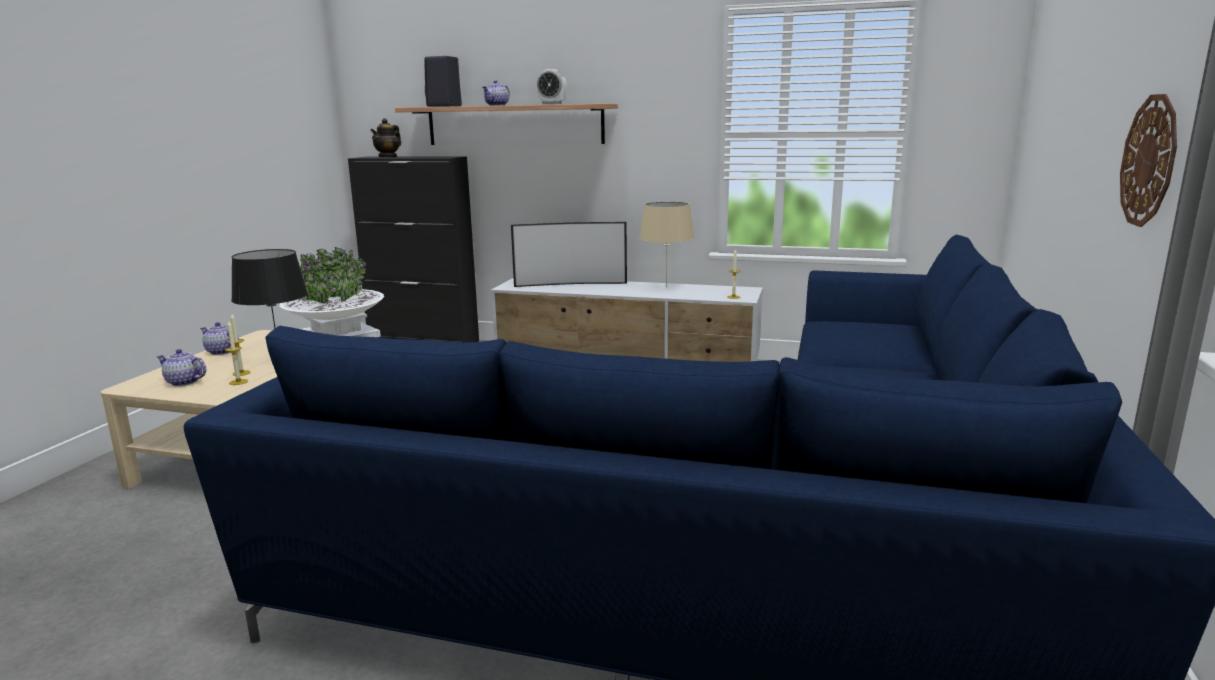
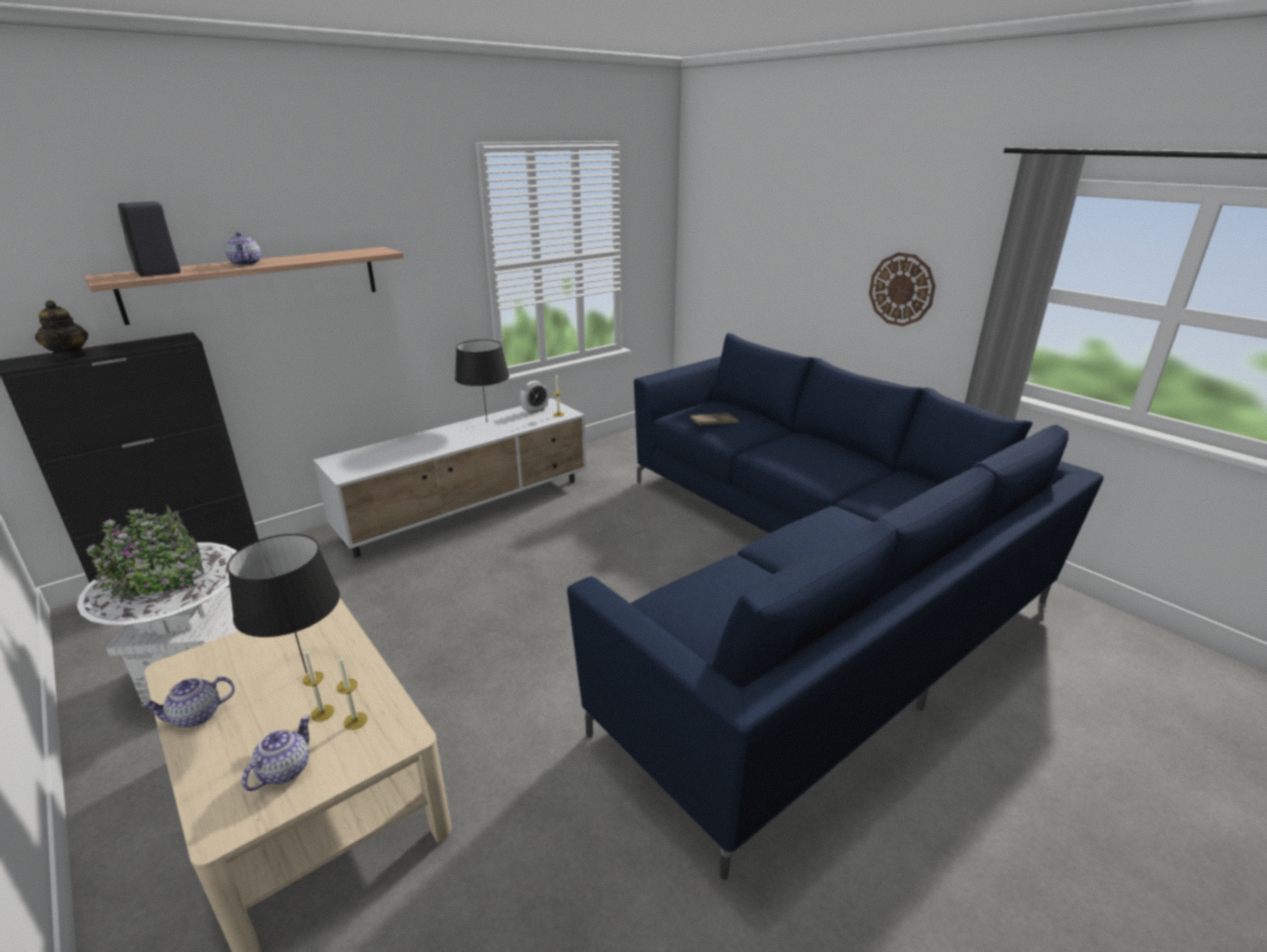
camera: 55 degrees left, 10 degrees up
(183, 382) = (284, 769): teapot -> teapot turned 150 degrees clockwise
(551, 104) = (330, 257): alarm clock -> alarm clock (535, 410)
(570, 284) = (398, 448): television -> none
(666, 287) = (486, 422): beige table lamp -> black table lamp
(844, 334) = (713, 422): none -> brown tray

